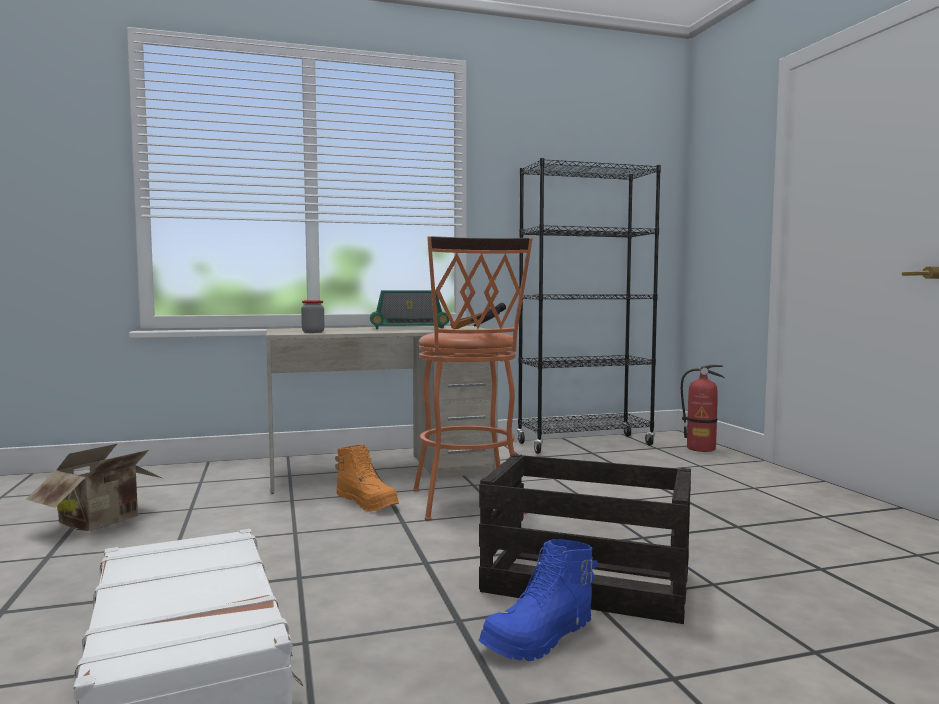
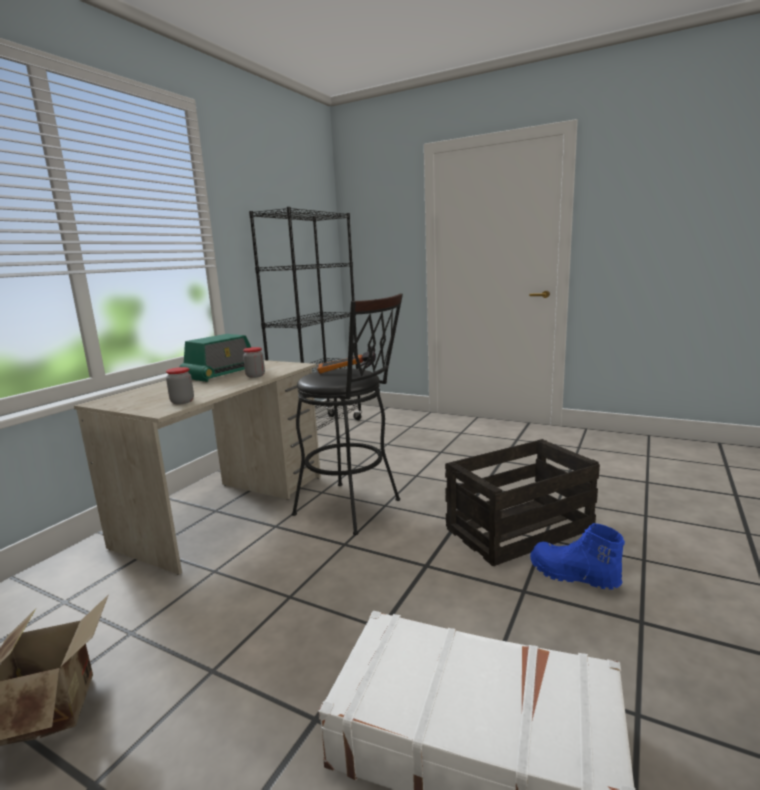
camera: 45 degrees left, 10 degrees up
(367, 503) = (284, 542): orange boot -> none
(419, 330) = (255, 376): none -> jar
(468, 505) = (354, 509): orange stool -> black stool
(540, 639) = (573, 576): blue boot -> blue boot turned 120 degrees clockwise
(701, 449) = (388, 413): fire extinguisher -> none

